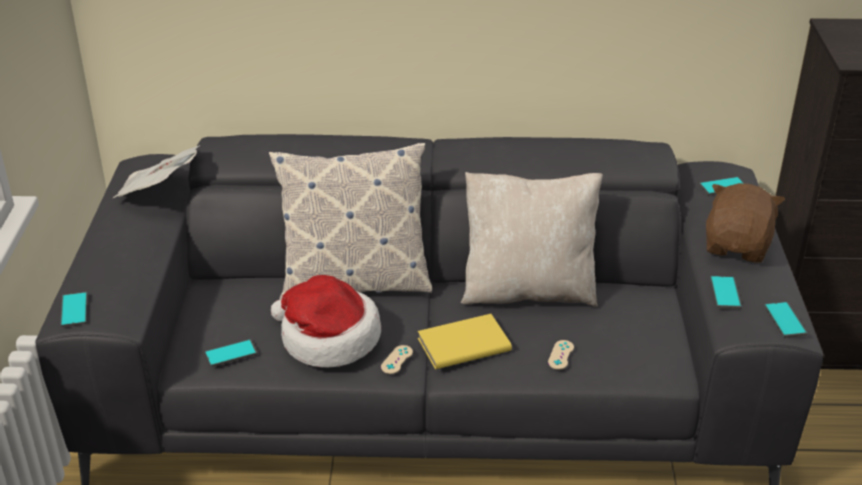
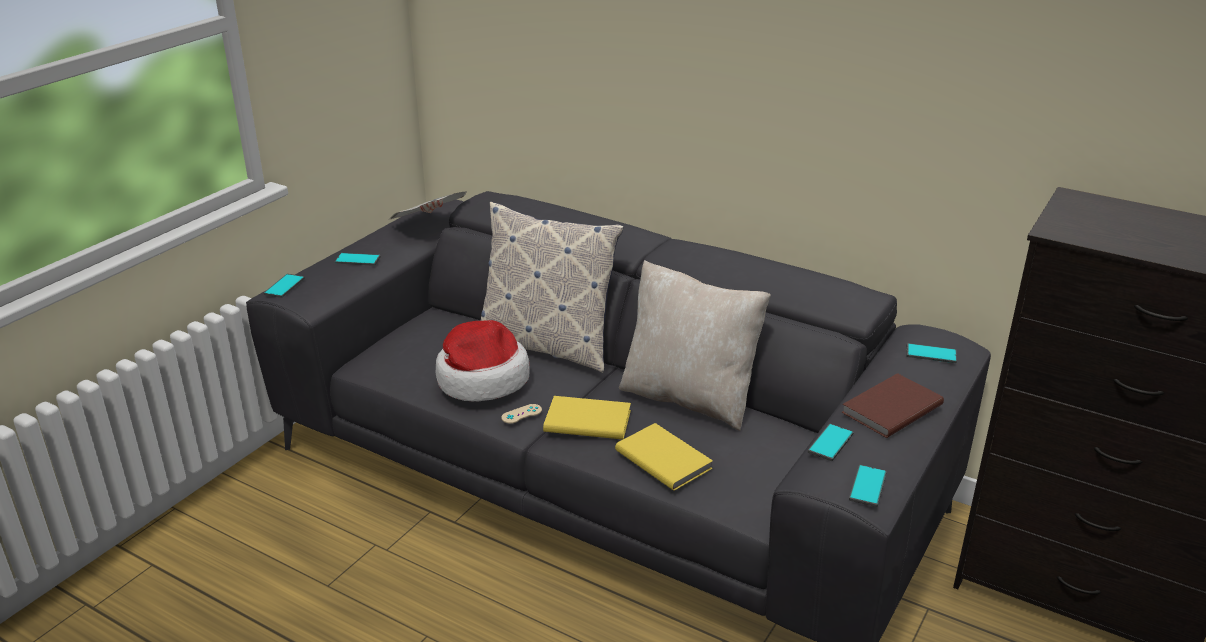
camera: 30 degrees right, 5 degrees down
(231, 353) = (399, 365): phone -> phone (358, 260)
(561, 355) = (664, 458): beige game controller -> yellow book
(738, 246) = (889, 408): brown plush toy -> brown book

